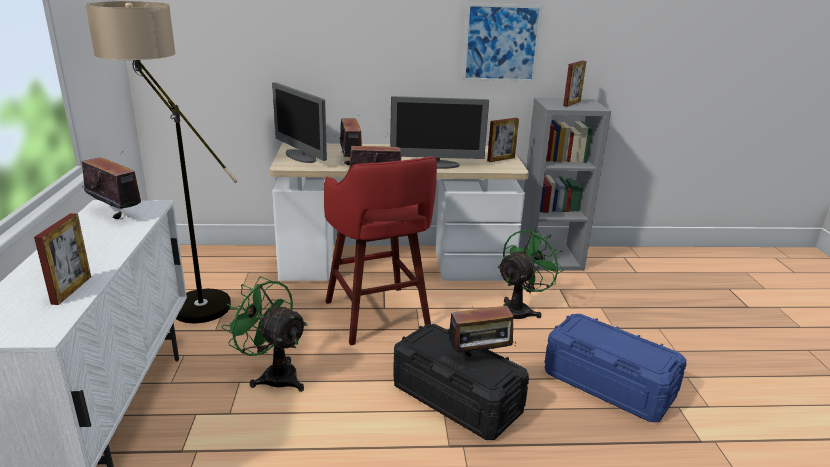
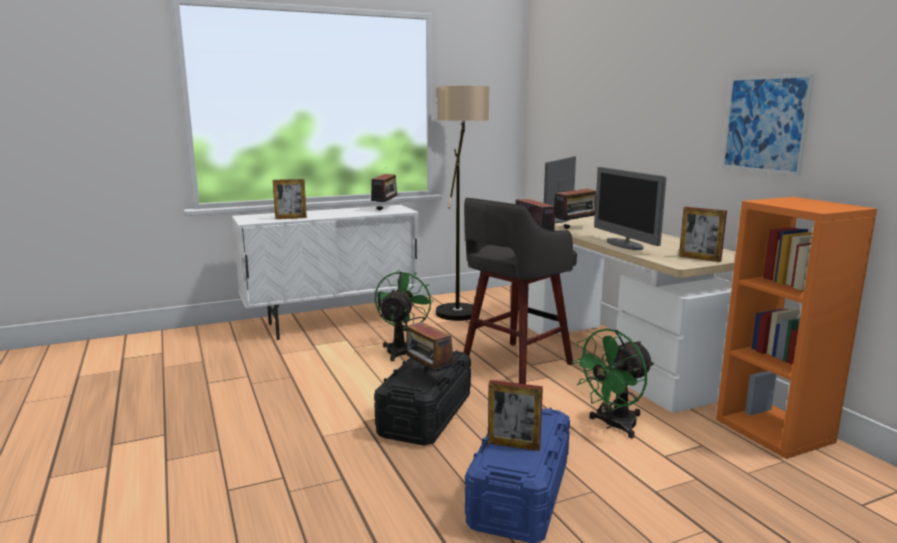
camera: 70 degrees right, 10 degrees down
(378, 316) = (514, 365): red stool -> grey stool
(520, 310) = (613, 426): green fan -> green fan turned 120 degrees clockwise
(550, 259) = (775, 431): grey bookcase -> orange bookcase
(571, 103) = (807, 204): picture frame -> picture frame (513, 445)

